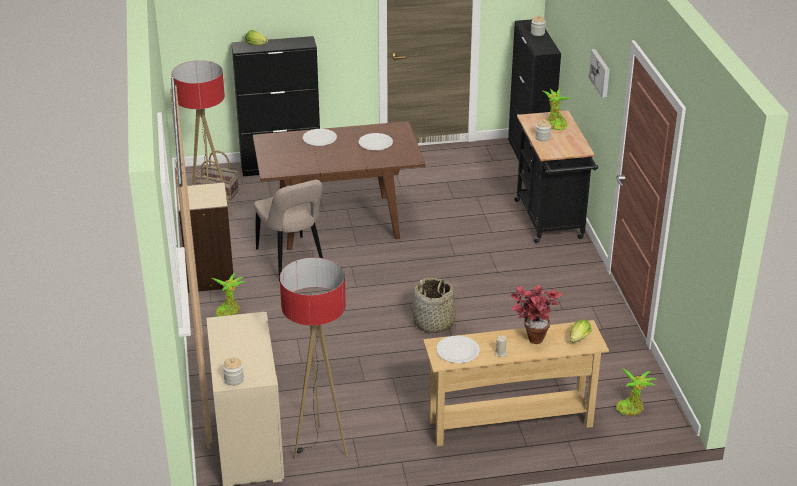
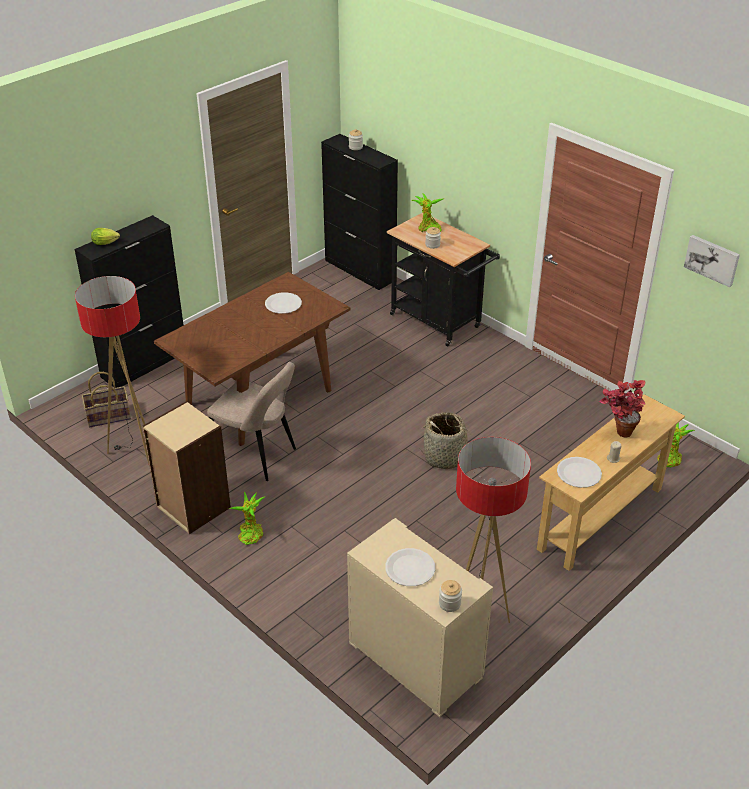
camera: 35 degrees left, 5 degrees up
(319, 138) = (225, 319): white plate -> white plate (410, 568)
(578, 340) = (654, 417): lettuce -> none
(601, 73) = (484, 165): picture -> picture (712, 259)

